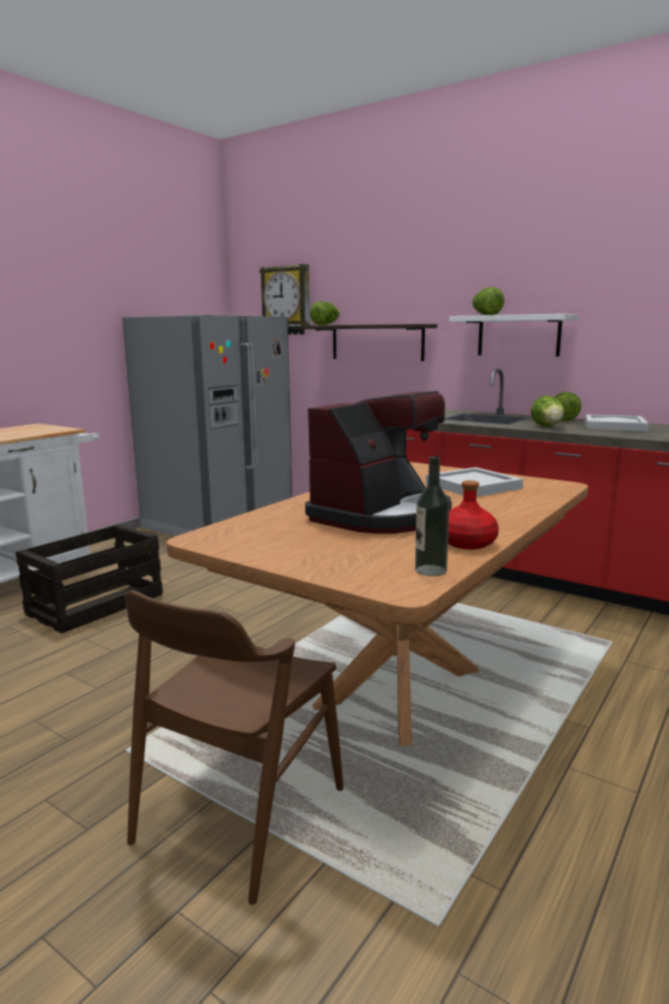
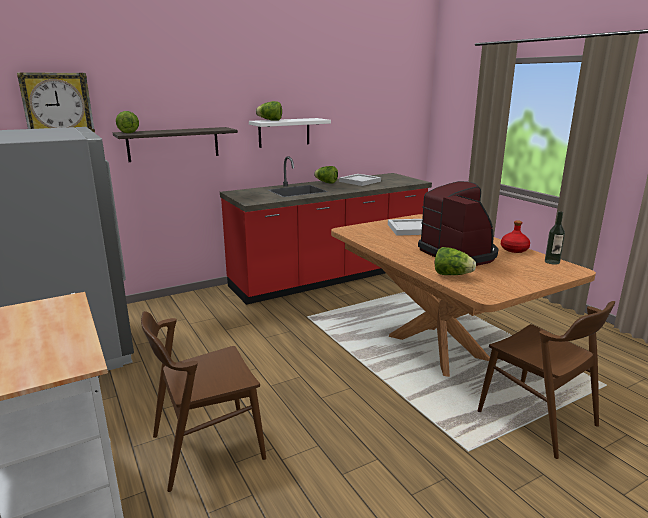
camera: 65 degrees left, 5 degrees up
(96, 604) = (207, 447): crate -> brown chair
(548, 426) = (346, 188): lettuce -> lettuce (452, 275)

